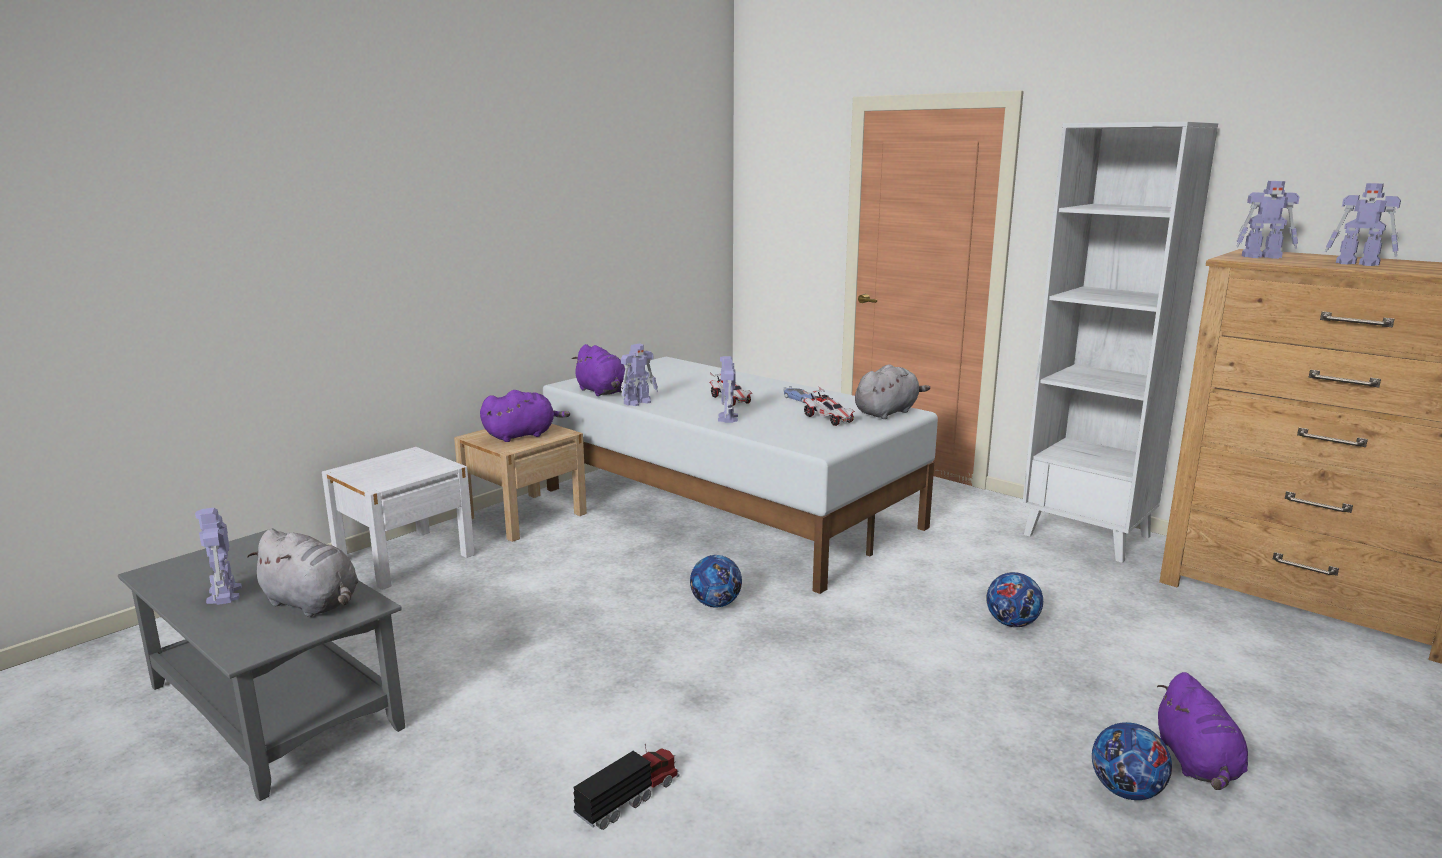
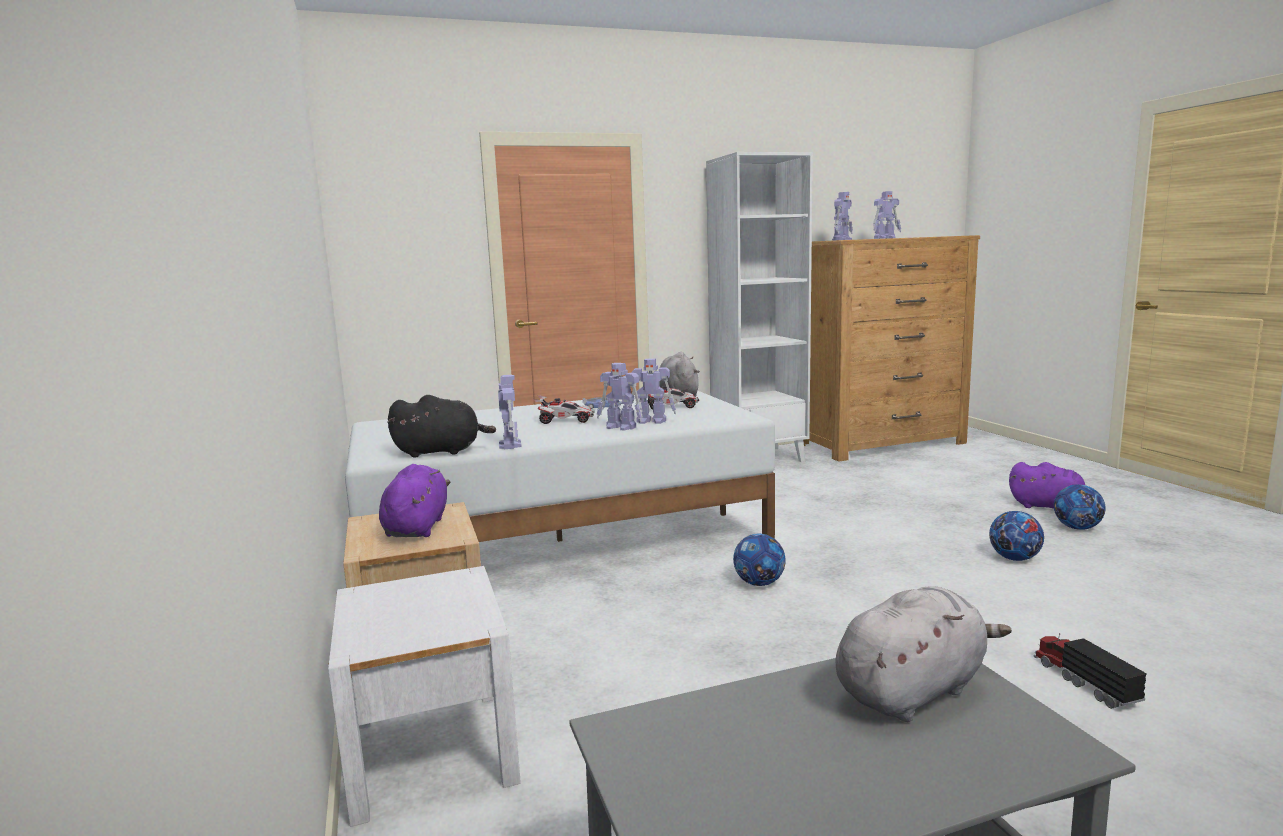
camera: 60 degrees left, 5 degrees down
(224, 595) = (846, 769): toy robot -> toy robot (652, 421)
(602, 392) = (441, 451): purple plush toy -> black plush toy
(1012, 623) = (866, 503): football -> football (1014, 558)

